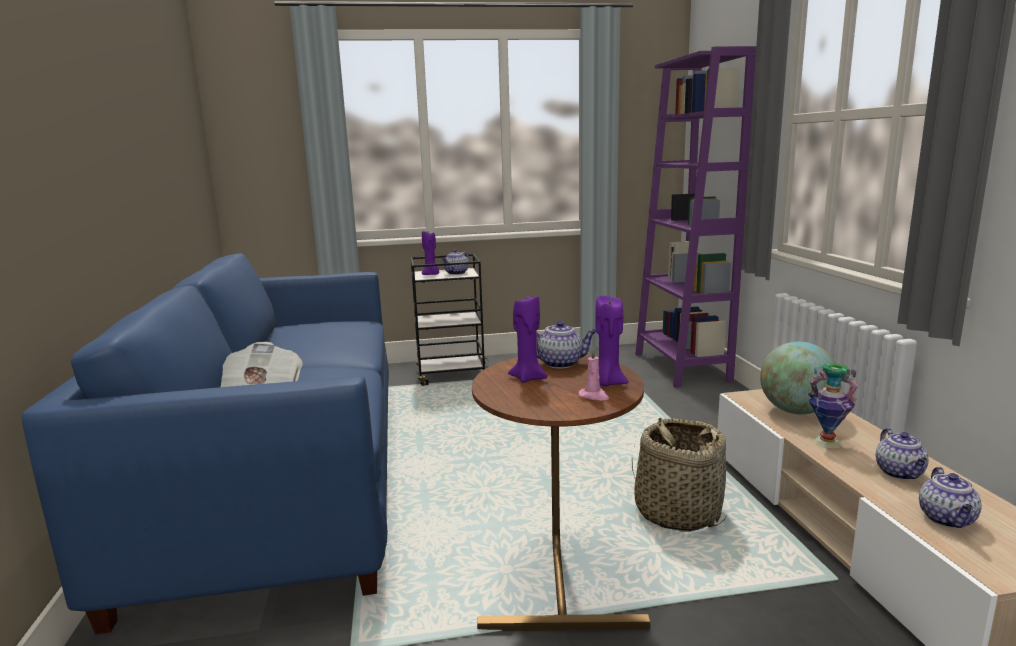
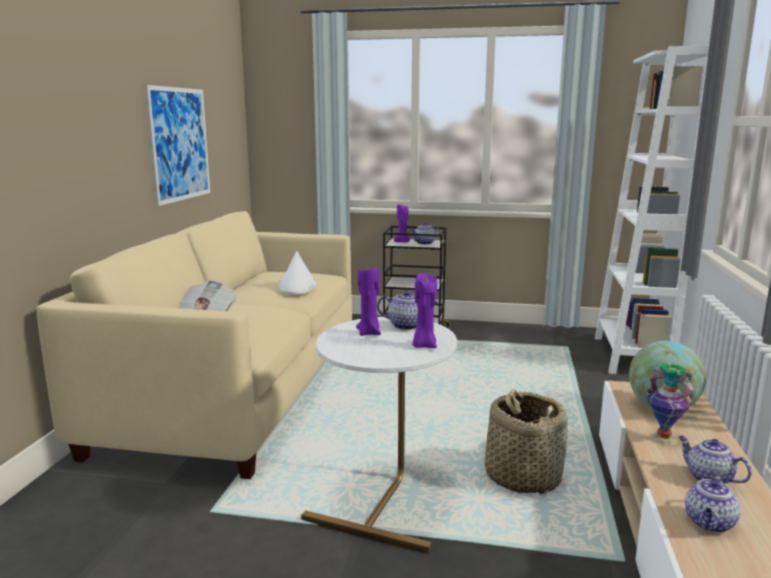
camera: 20 degrees right, 0 degrees up
(149, 169) = (179, 144): none -> picture
(283, 482) = (238, 391): blue sofa -> beige sofa
(341, 338) = (297, 286): none -> white hat
(559, 578) = (386, 501): brown side table -> white side table
(594, 396) = (400, 353): pink candle -> none
(681, 367) = (631, 356): purple bookcase -> white bookcase
(900, 473) = (708, 478): teapot -> teapot turned 120 degrees clockwise

